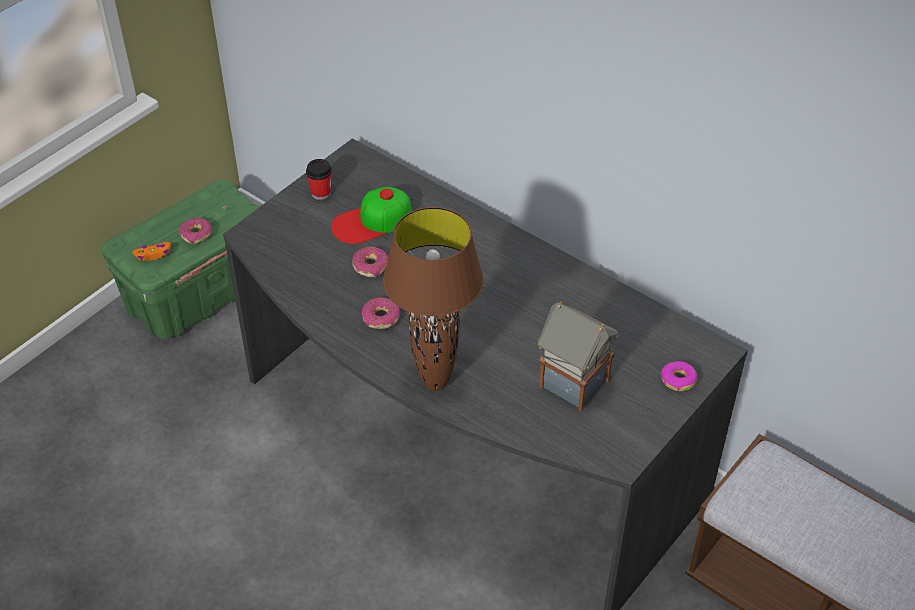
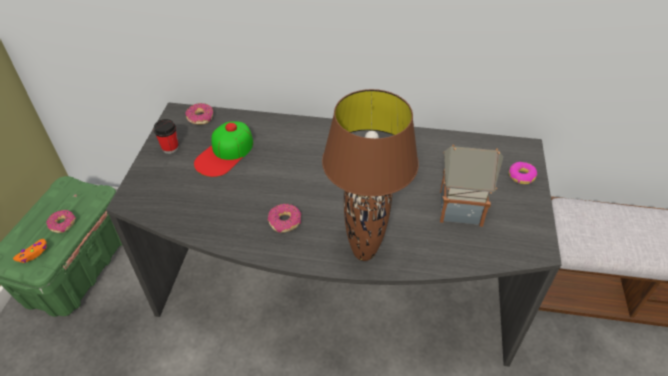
camera: 30 degrees left, 0 degrees up
(371, 266) = (248, 186): donut -> donut (200, 117)

